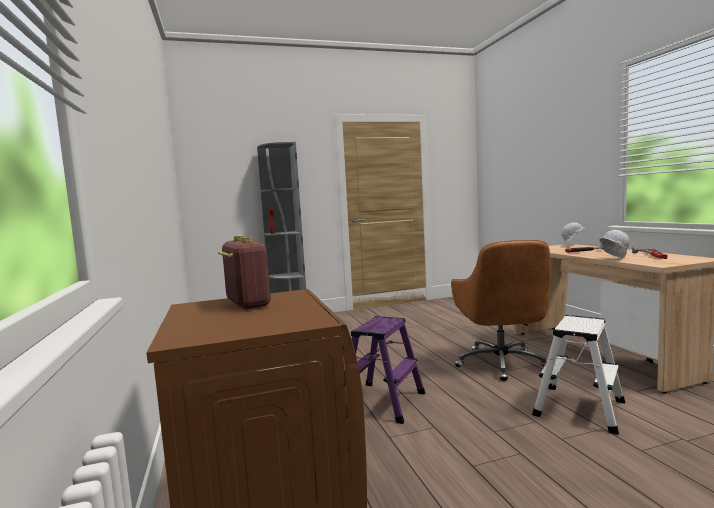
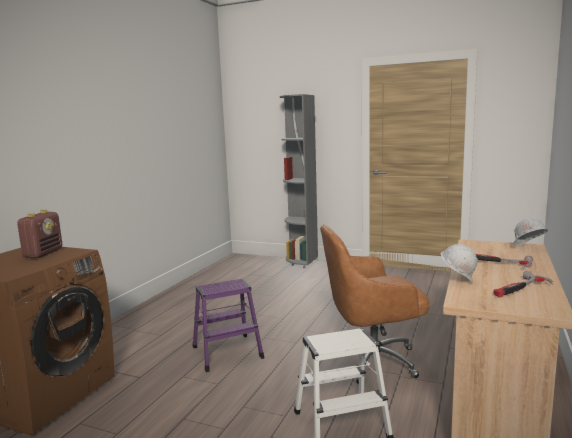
camera: 40 degrees right, 5 degrees up
(500, 364) = (373, 360): brown office chair -> brown office chair turned 45 degrees clockwise

